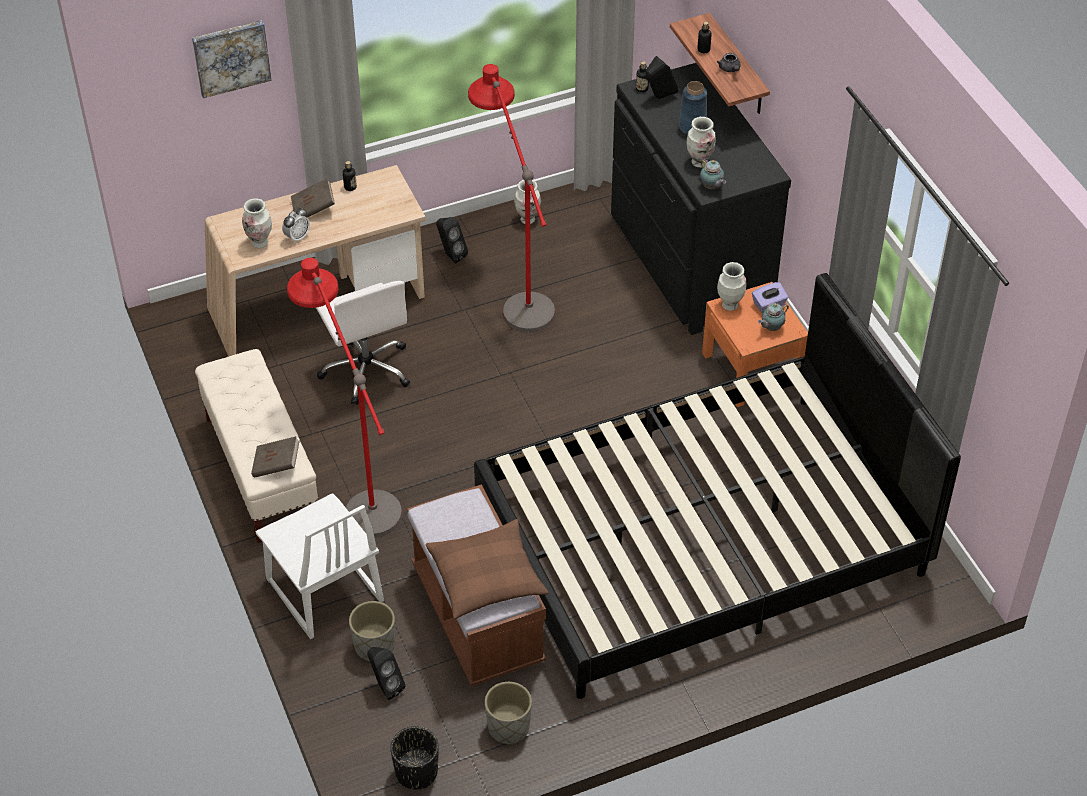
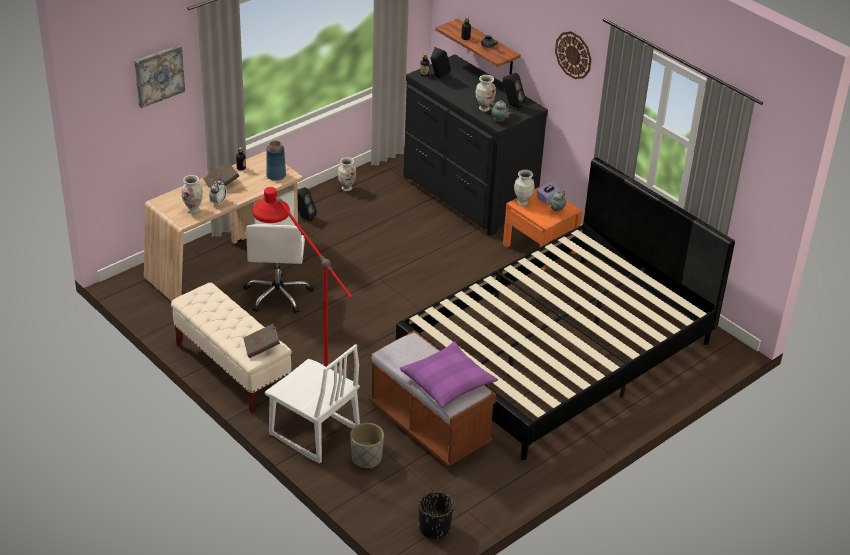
camera: 20 degrees left, 10 degrees down
(366, 370) = (278, 295): white office chair -> white office chair turned 45 degrees clockwise
(385, 686) = (386, 481): black speaker -> black speaker (512, 105)
(486, 577) = (448, 382): brown pillow -> purple pillow
(508, 727) = (484, 487): grey planter -> none
(515, 288) = (358, 229): red floor lamp -> none
(692, 127) = (469, 90): blue vase -> blue vase (276, 175)
(823, 117) = (573, 55): none -> wall clock

